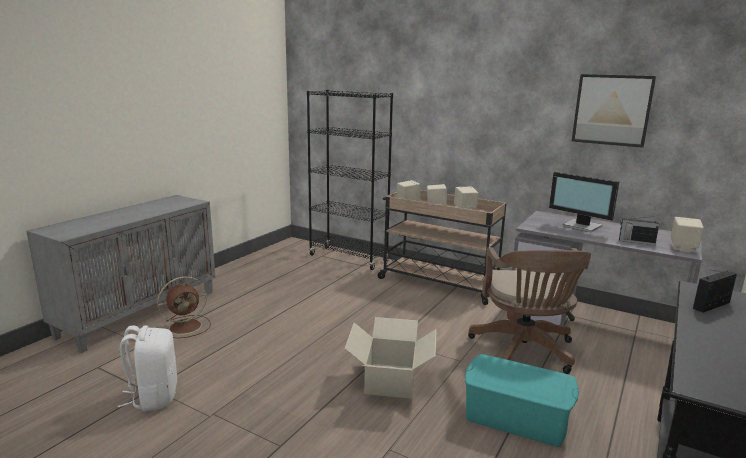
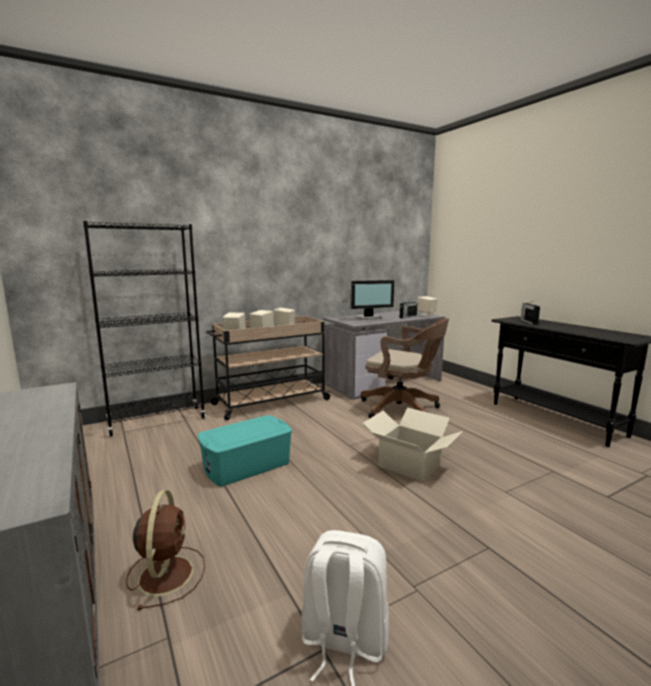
camera: 60 degrees left, 5 degrees down
(516, 418) = (480, 437): turquoise storage box -> turquoise storage box (247, 465)
(612, 110) = (359, 235): picture -> none

